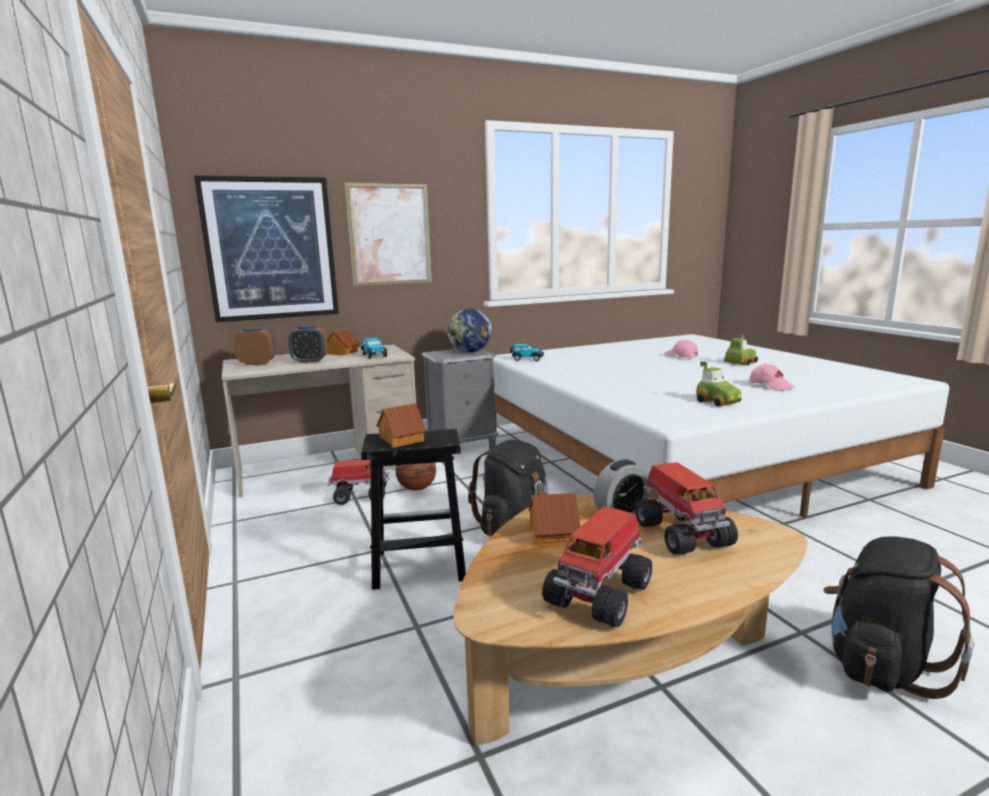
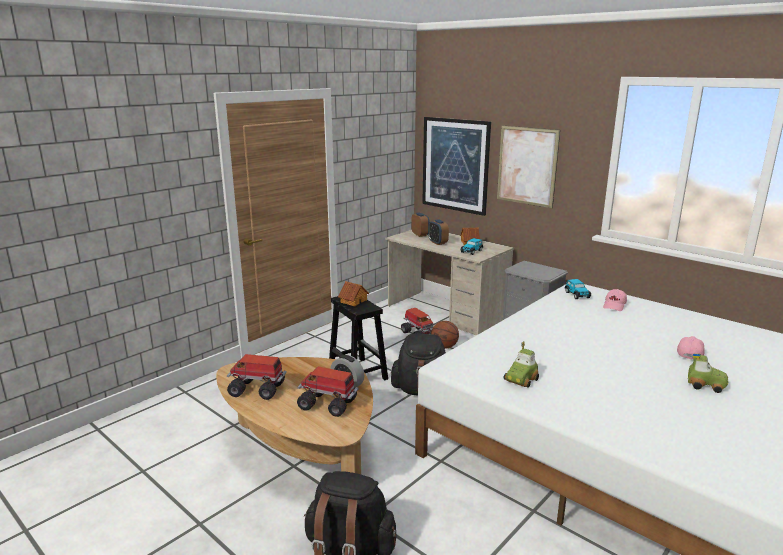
camera: 65 degrees right, 5 degrees up
(470, 351) = (544, 272): globe -> none
(552, 533) = (309, 370): toy house -> none
(681, 533) = (328, 404): toy truck -> toy truck turned 60 degrees clockwise
(771, 386) = (610, 402): pink cap -> pink cap (614, 305)

